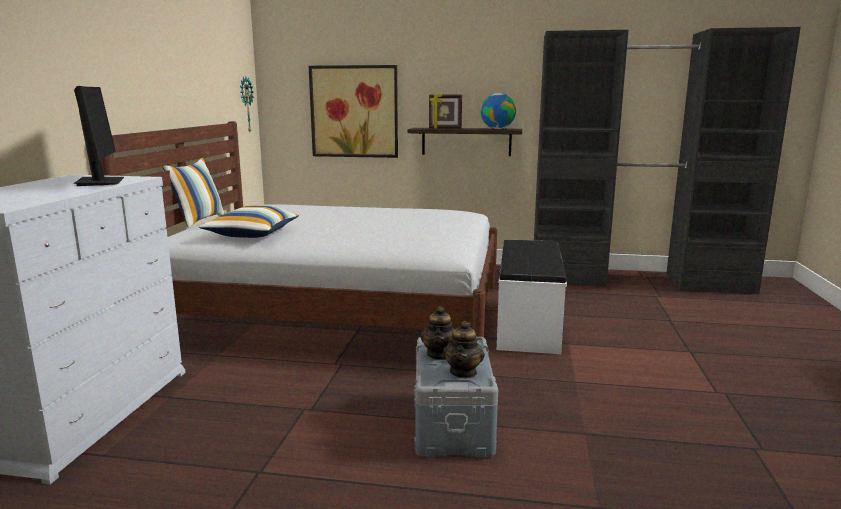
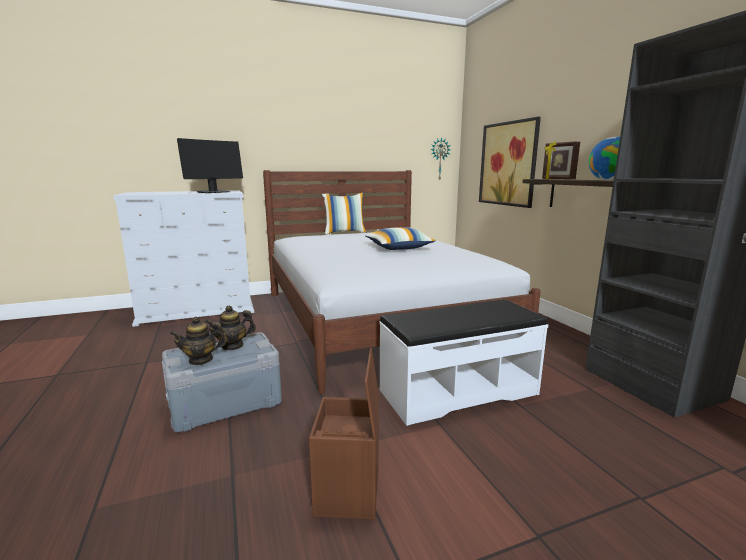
camera: 60 degrees right, 0 degrees up
(252, 234) = (317, 241): pillow -> pillow (398, 248)
(629, 391) = (349, 492): none -> brown storage box

